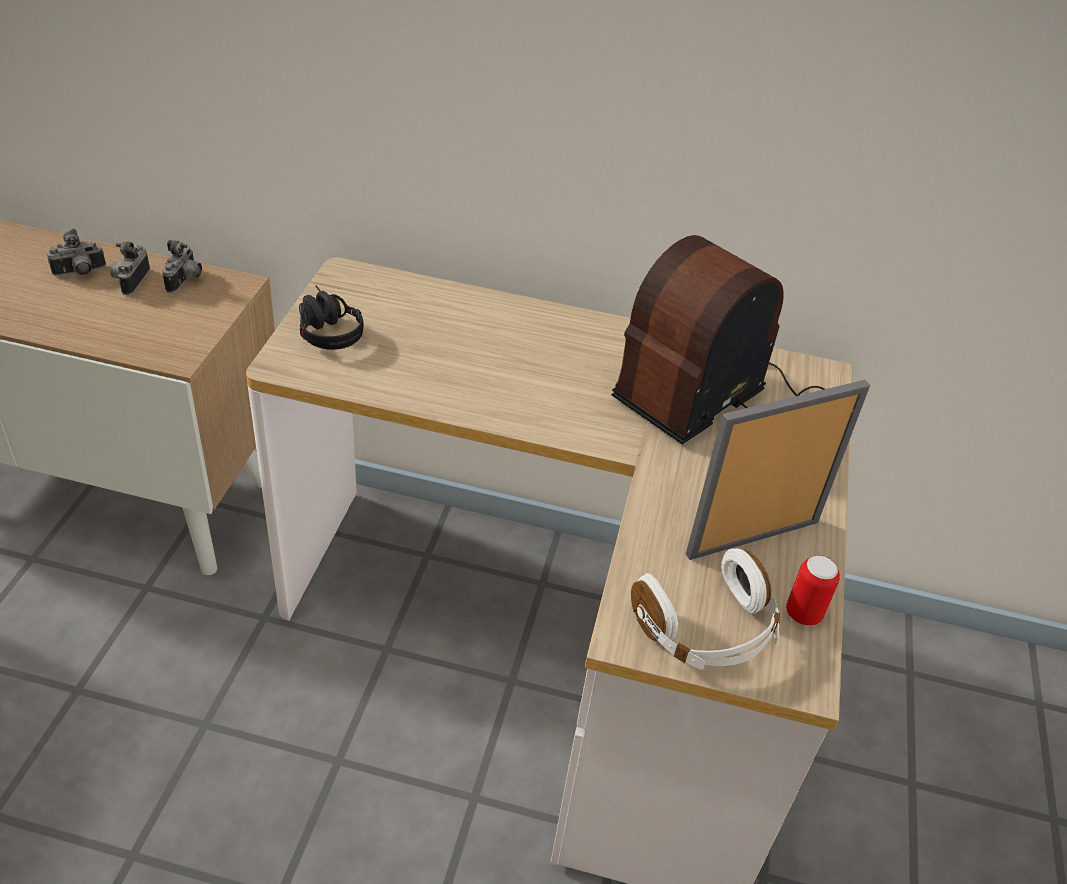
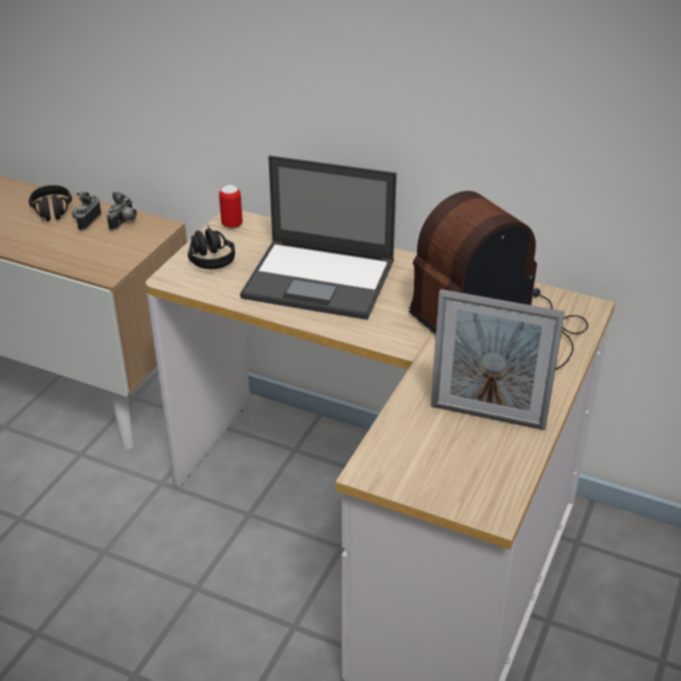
camera: 15 degrees right, 5 degrees down
(80, 273) = (52, 214): camera -> black headphones
(484, 355) = (321, 280): none -> laptop
(707, 629) = (430, 472): white headphones -> none
(753, 538) = (487, 416): picture frame -> picture frame turned 150 degrees counterclockwise
(803, 614) = (509, 469): can -> can (232, 225)

